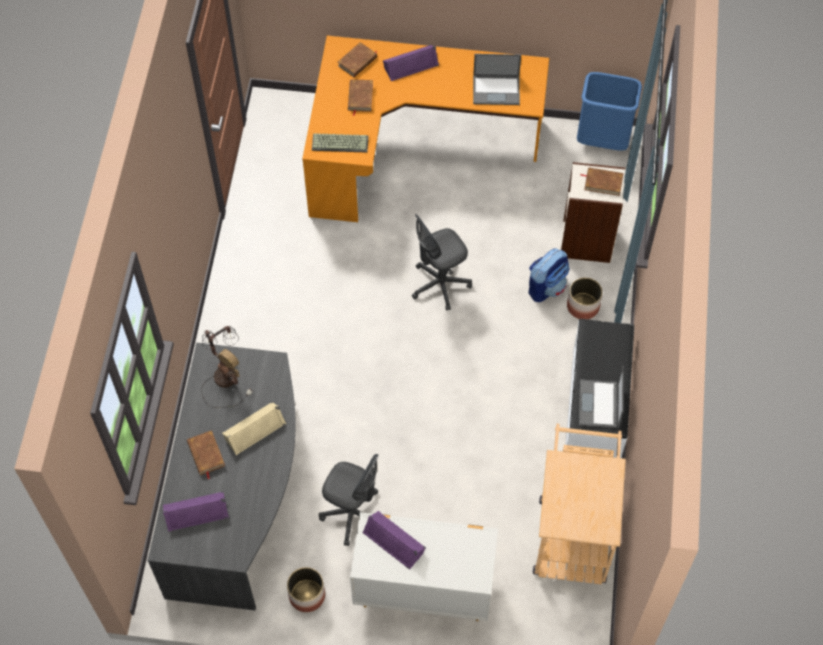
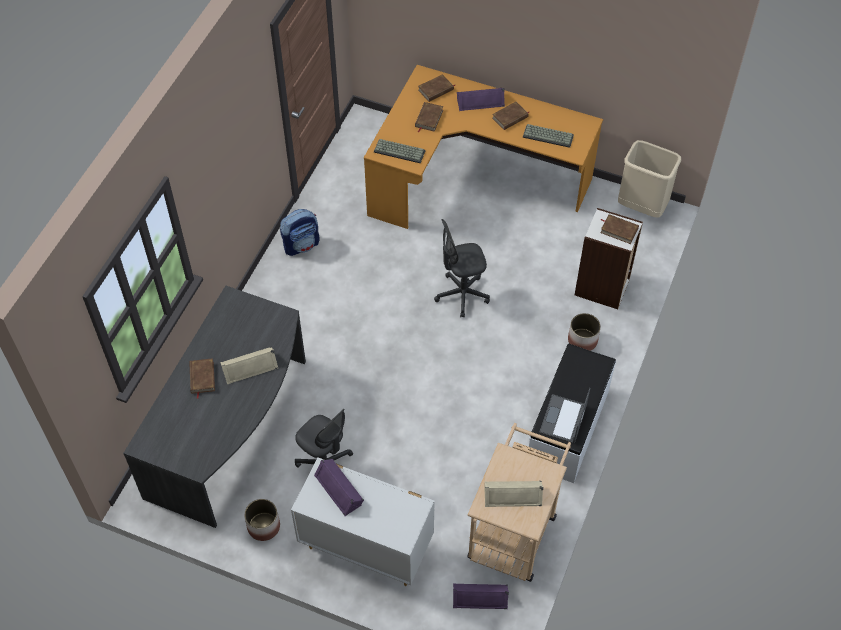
camera: 15 degrees right, 5 degrees down
(196, 512) = (177, 423): purple speaker -> purple speaker (480, 597)
(225, 376) = (240, 317): table lamp -> none
(449, 77) = (510, 118): none -> brown book
(497, 90) = (548, 136): laptop -> keyboard
(546, 286) = (555, 317): backpack -> backpack (301, 245)
(579, 502) = (513, 494): none -> beige speaker
(603, 140) = (642, 206): blue trash can -> beige trash can

